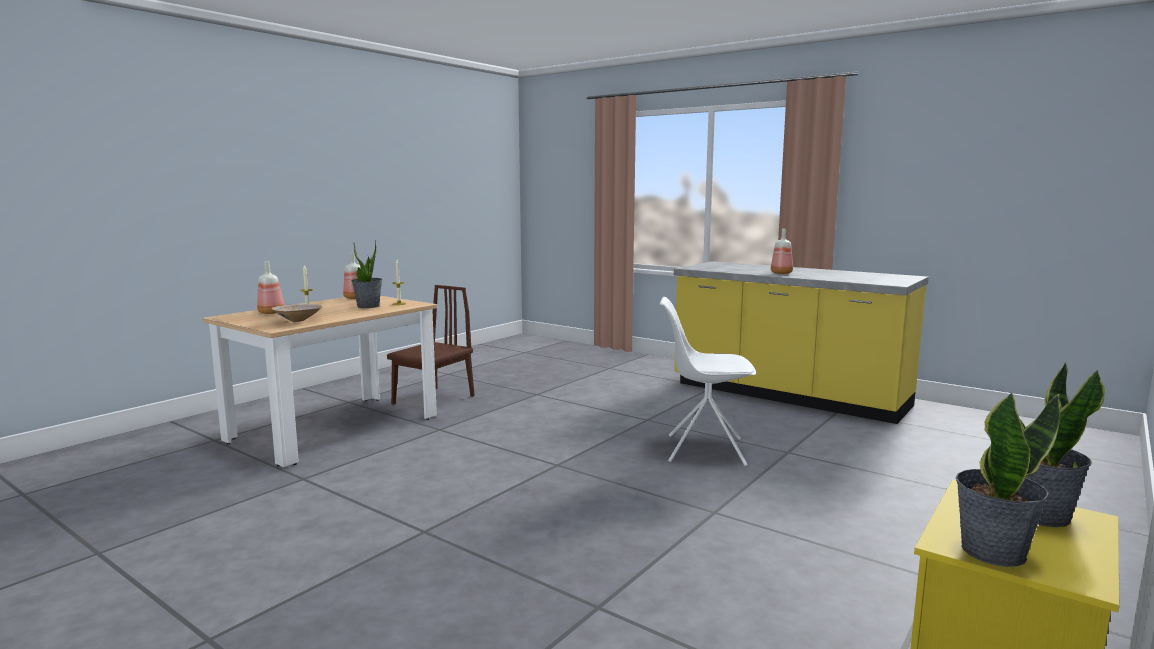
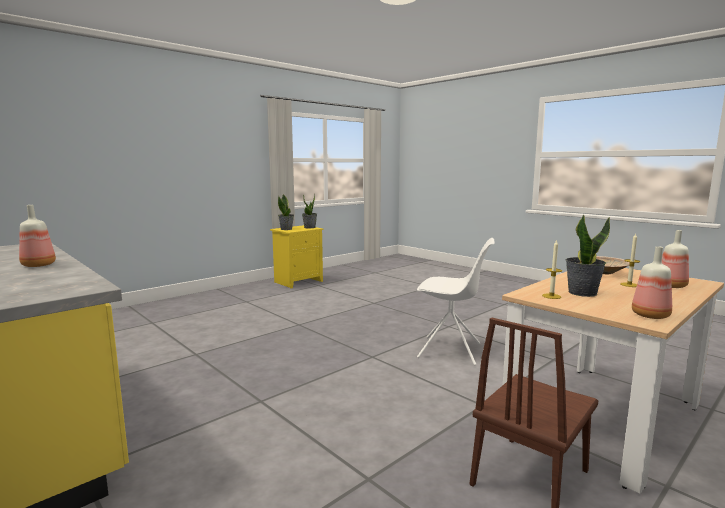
camera: 170 degrees left, 0 degrees up
(703, 450) = (253, 360): white chair -> white chair (451, 351)

